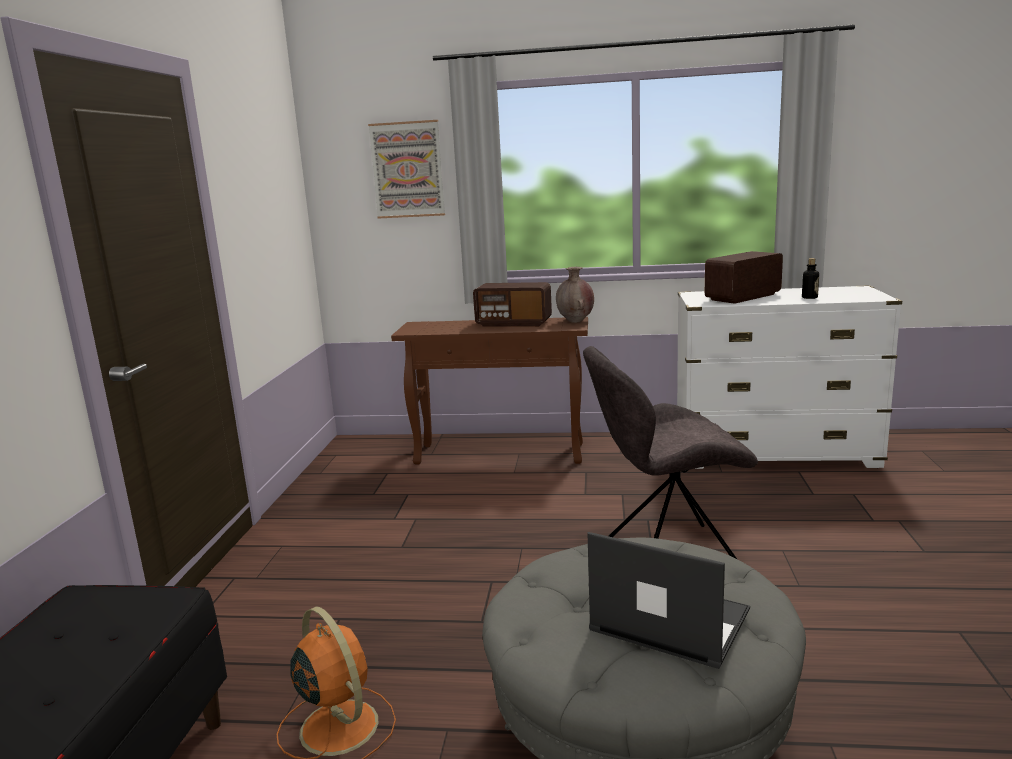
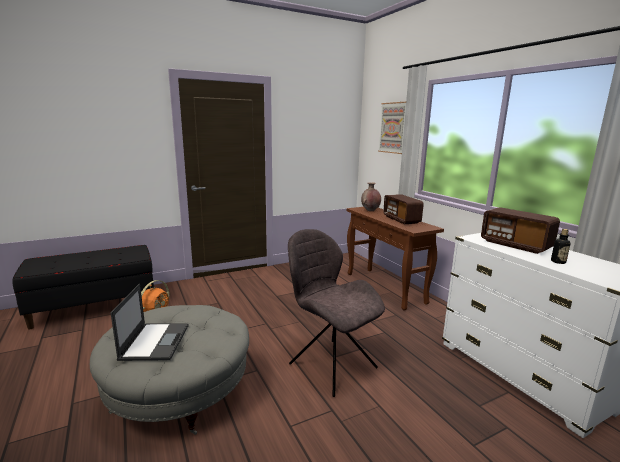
camera: 55 degrees right, 0 degrees up
(575, 321) = (427, 228): brown vase -> brown vase (370, 210)
(743, 297) = (515, 245): radio -> radio turned 150 degrees counterclockwise

